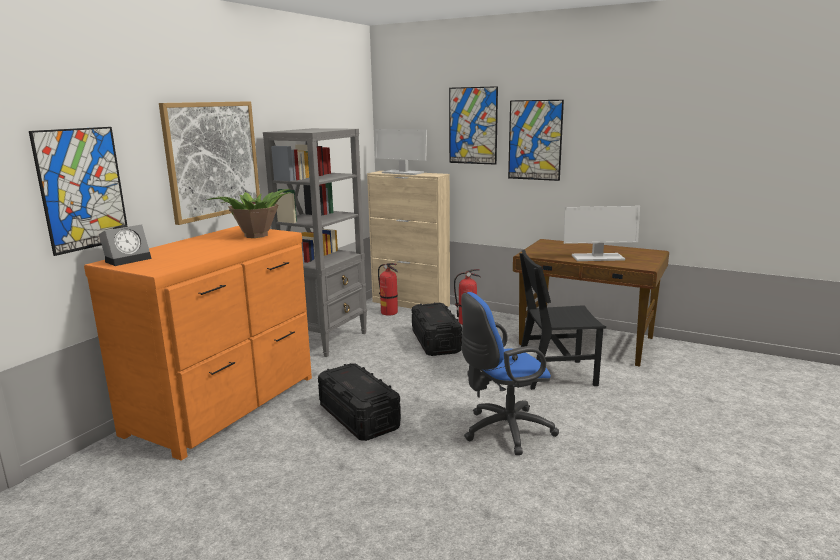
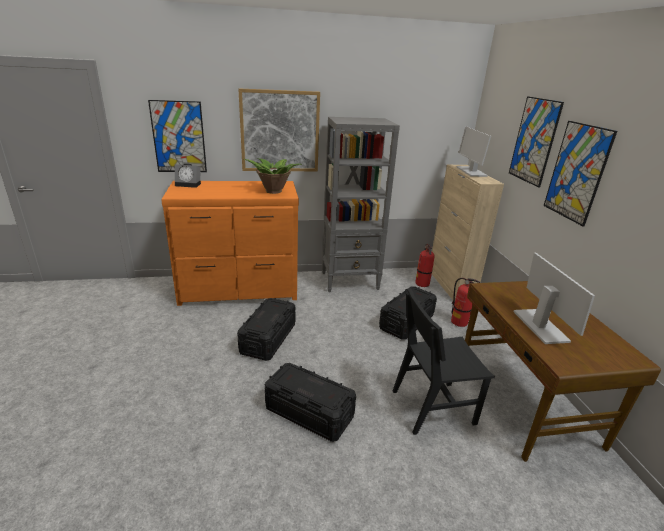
camera: 50 degrees right, 10 degrees up
(503, 431) = (309, 412): blue office chair -> black storage box
(556, 374) = (432, 407): black chair -> black chair turned 60 degrees counterclockwise
(597, 258) = (541, 326): monitor -> monitor turned 150 degrees counterclockwise

